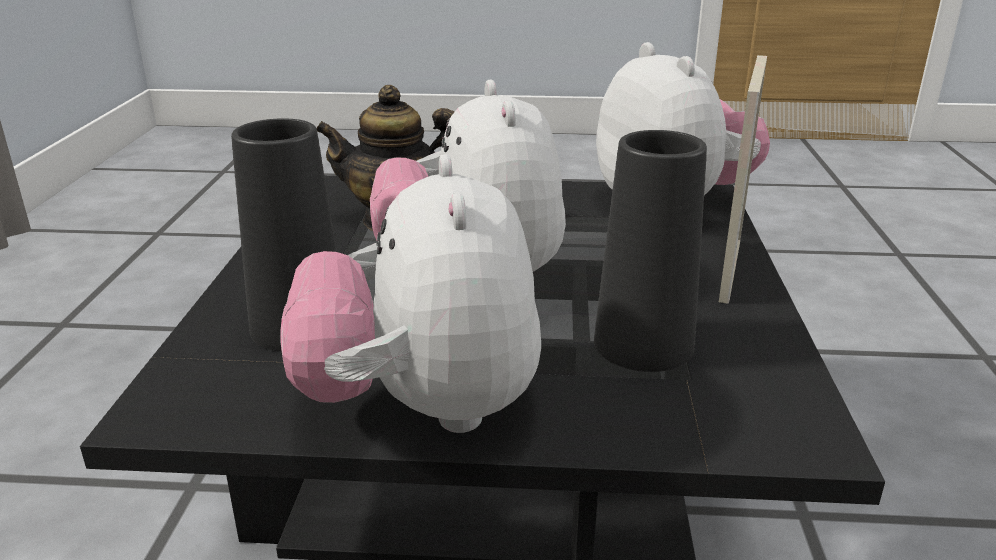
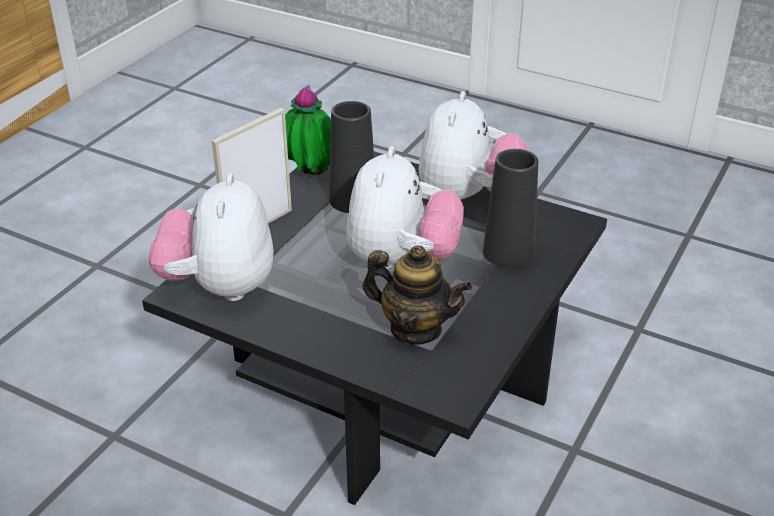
camera: 155 degrees left, 10 degrees up
(778, 368) = (310, 176): none -> potted plant

